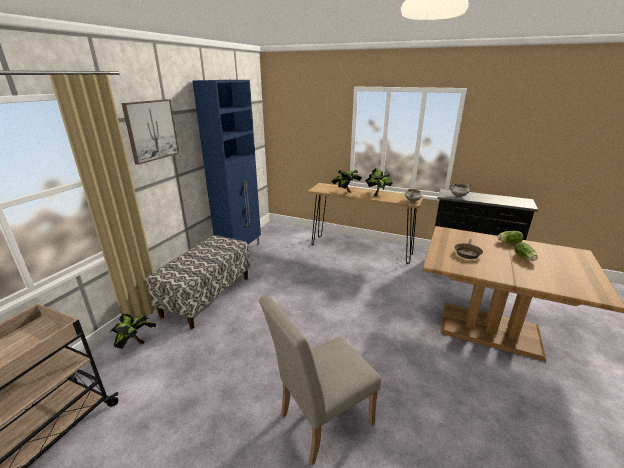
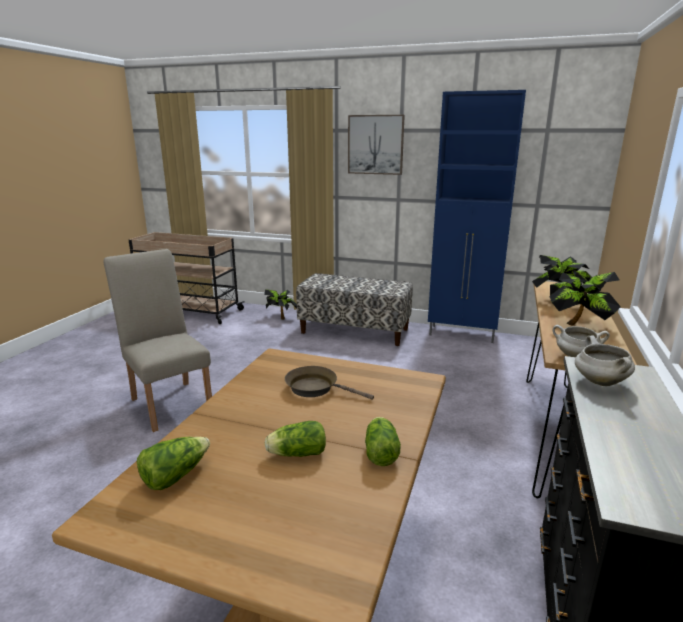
camera: 85 degrees right, 5 degrees down
(565, 284) = (175, 475): none -> lettuce

